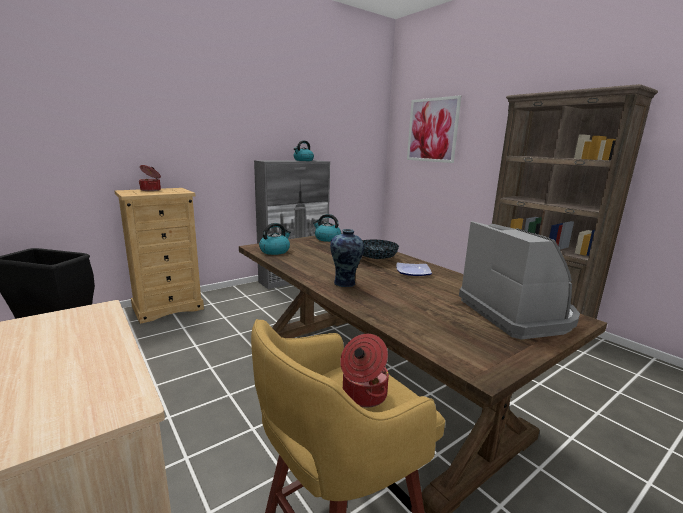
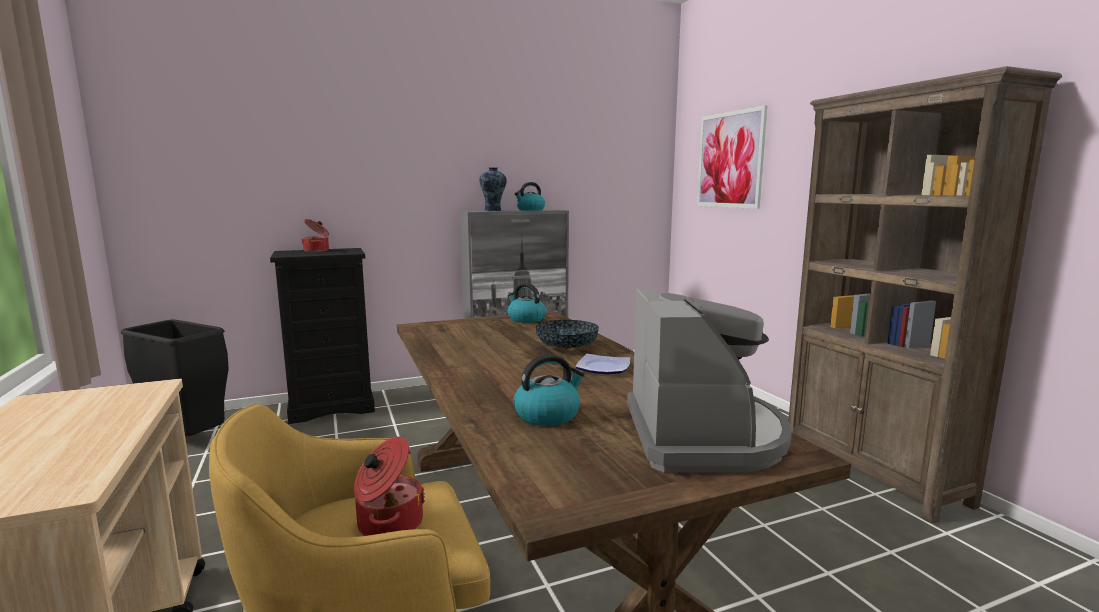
camera: 15 degrees right, 5 degrees down
(168, 308) = (332, 407): beige dresser -> black dresser
(275, 251) = (436, 332): kettle -> kettle (548, 415)
(345, 283) = (485, 378): vase -> vase (493, 210)

